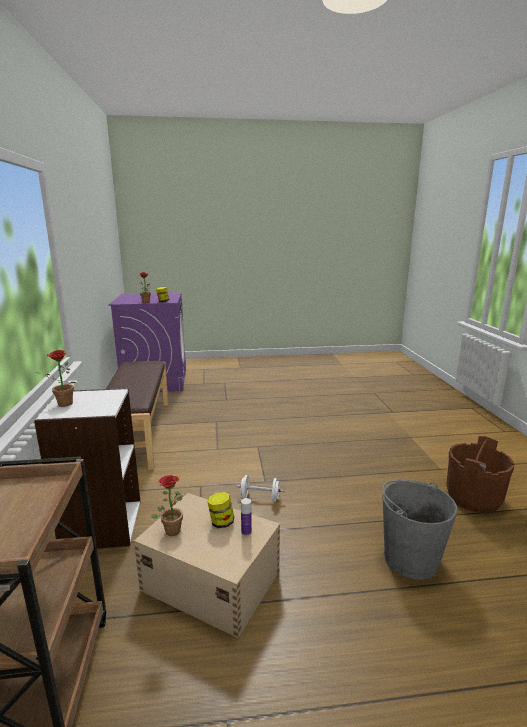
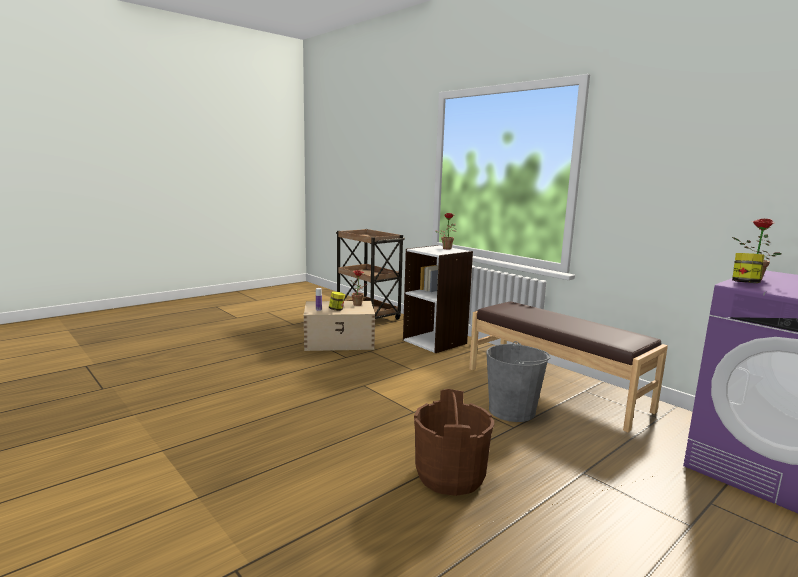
camera: 145 degrees right, 5 degrees down
(260, 498) = (354, 374): white dumbbell -> none
(410, 558) = (215, 372): grey bucket -> grey bucket (512, 411)
(473, 498) = (134, 425): brown bucket -> brown bucket (450, 475)

